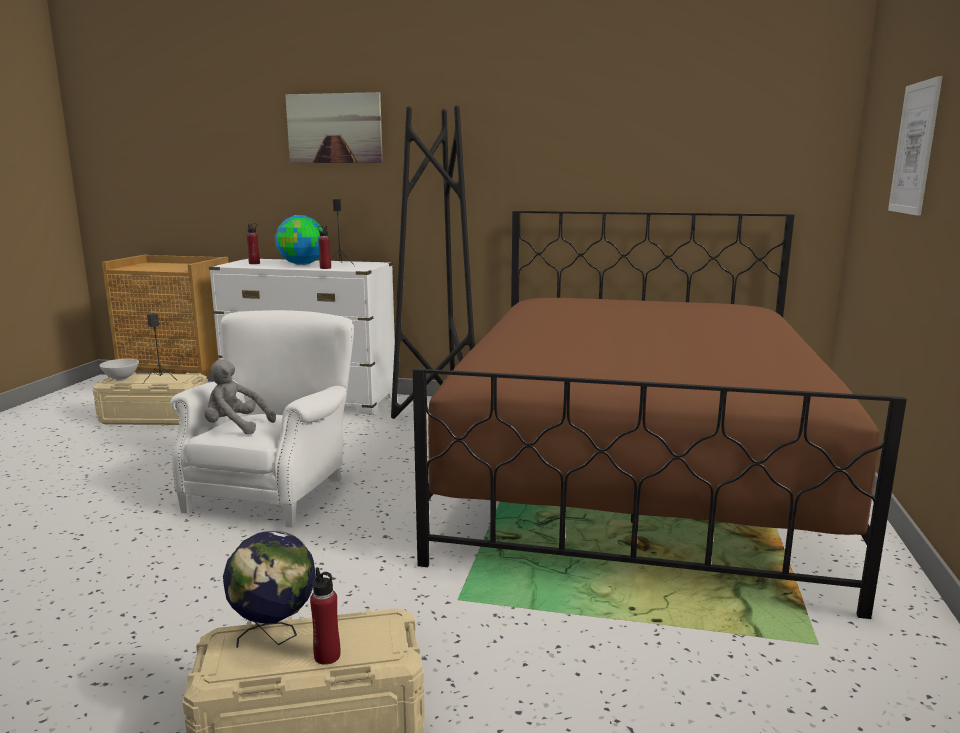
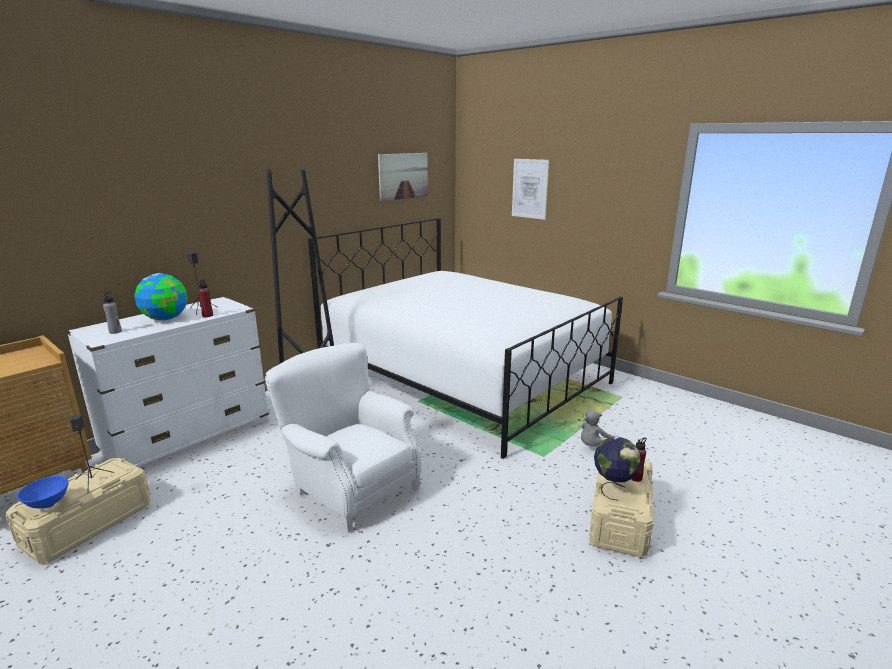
camera: 60 degrees left, 5 degrees up
(121, 379) = (48, 504): white bowl -> blue bowl
(235, 427) = (360, 447): grey plush toy -> grey plush toy (593, 446)
(254, 263) = (115, 331): red bottle -> grey bottle
(334, 128) = (151, 186): picture -> picture (403, 176)
(634, 476) = (462, 377): brown bed -> white bed

